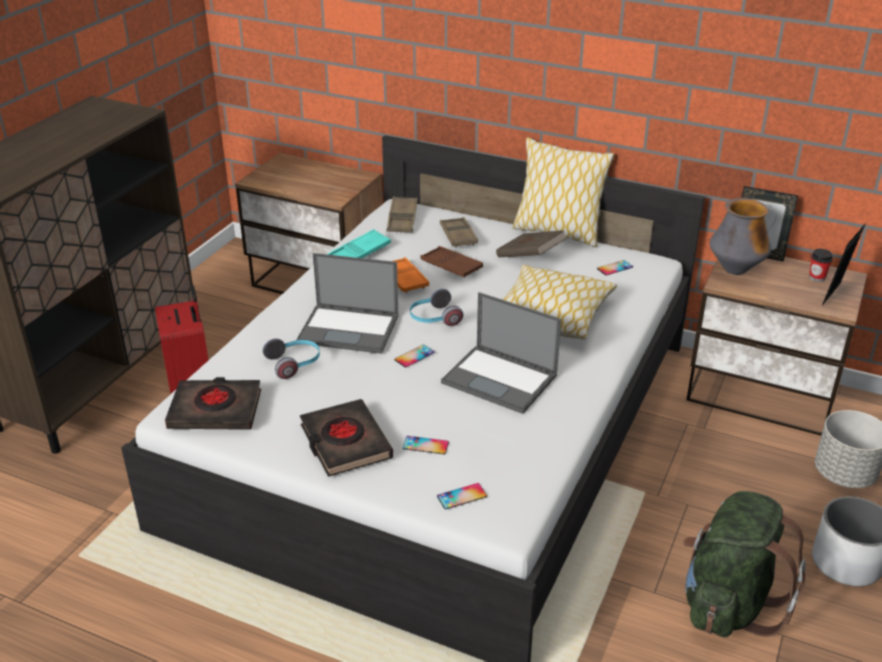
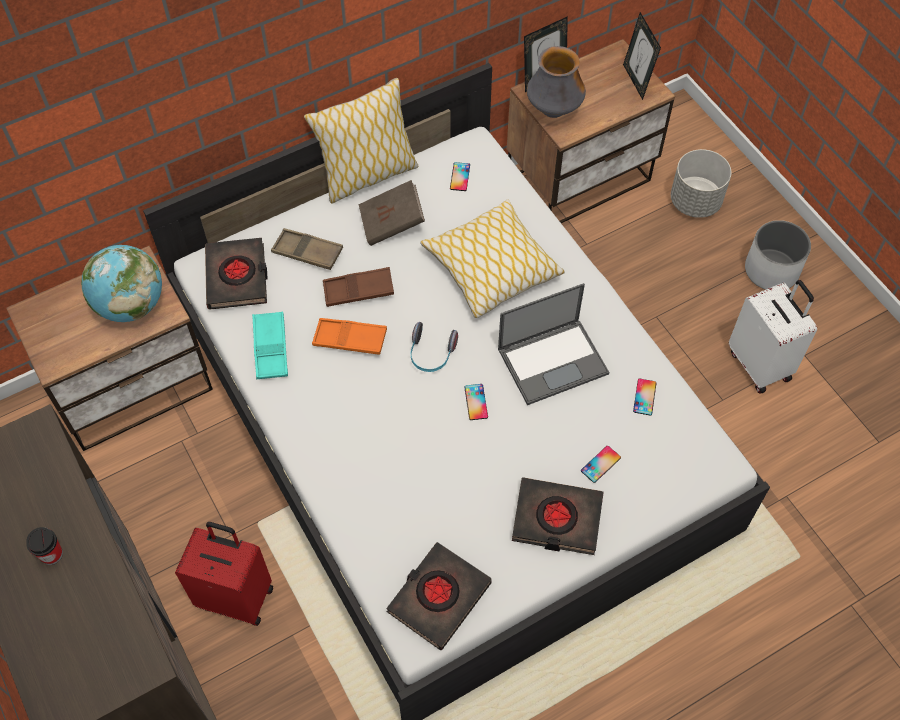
camera: 55 degrees left, 25 degrees up
(294, 364) = (414, 499): headphones -> none
(327, 185) = (131, 305): none -> globe
(350, 329) = (394, 427): laptop -> none
(402, 219) = (237, 277): brown tray -> black book
(461, 496) = (676, 475): phone -> phone (644, 397)
(728, 604) = (760, 364): green backpack -> white suitcase
(817, 277) = (604, 71): cup -> cup (51, 554)

